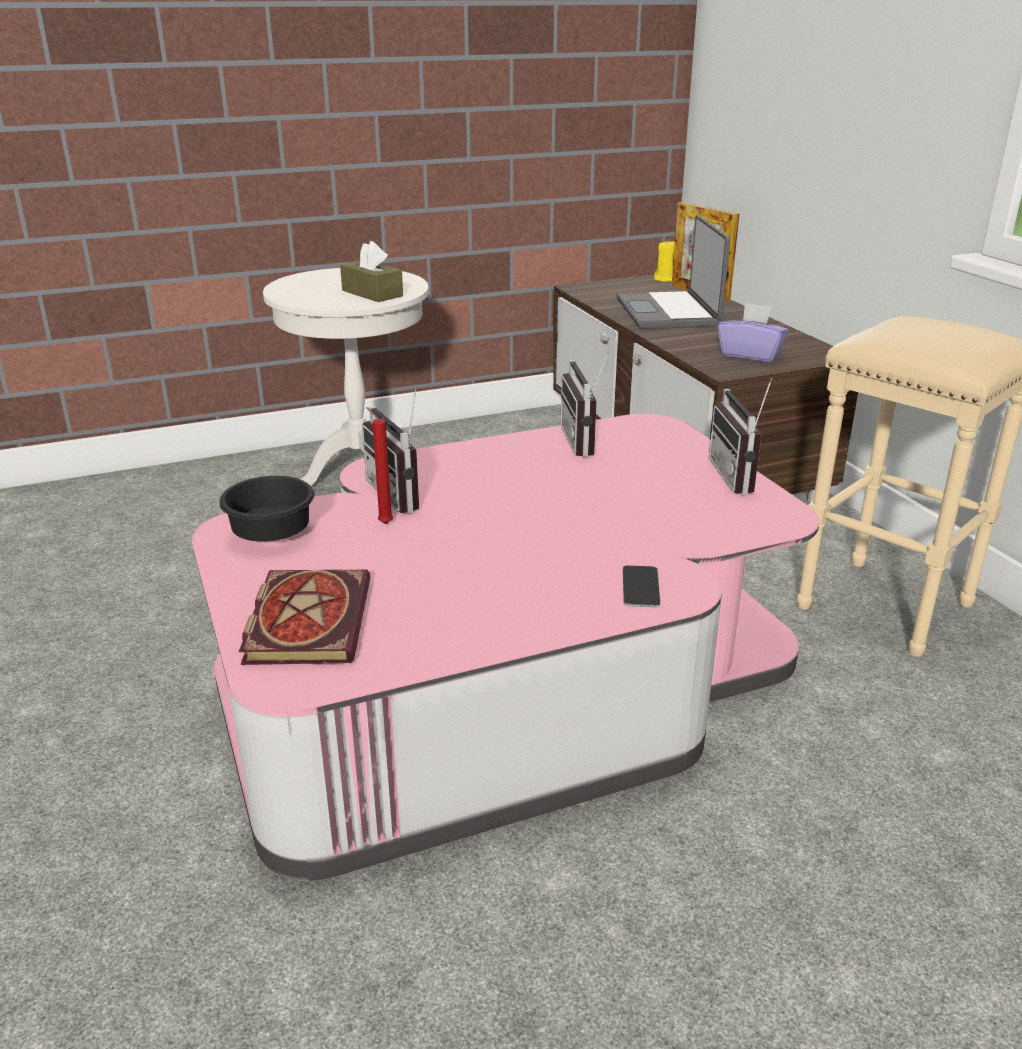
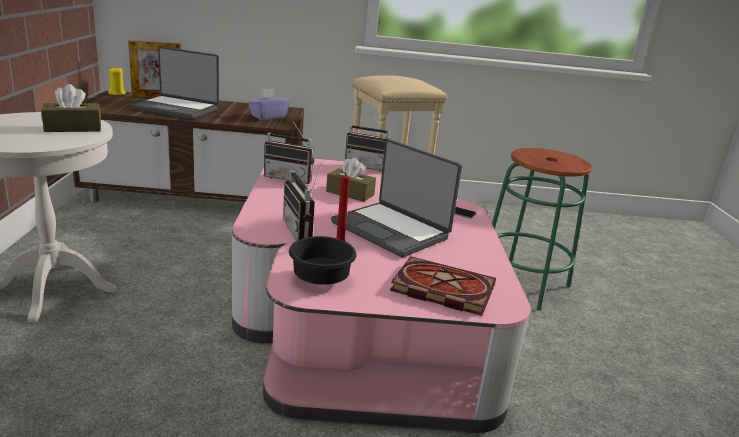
camera: 70 degrees left, 5 degrees down
(403, 494) = (304, 232): radio -> radio turned 75 degrees clockwise
(481, 547) = (391, 230): none -> laptop
(589, 490) = (350, 193): none -> brown tissue box
(805, 844) = (523, 284): none -> green stool

